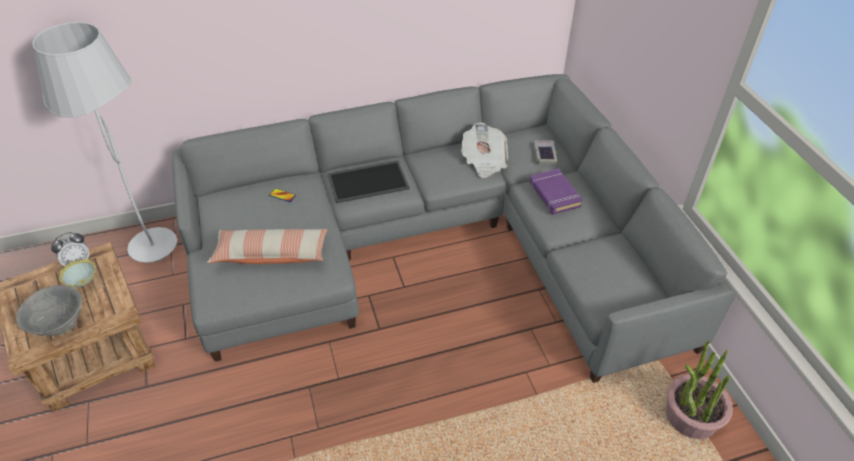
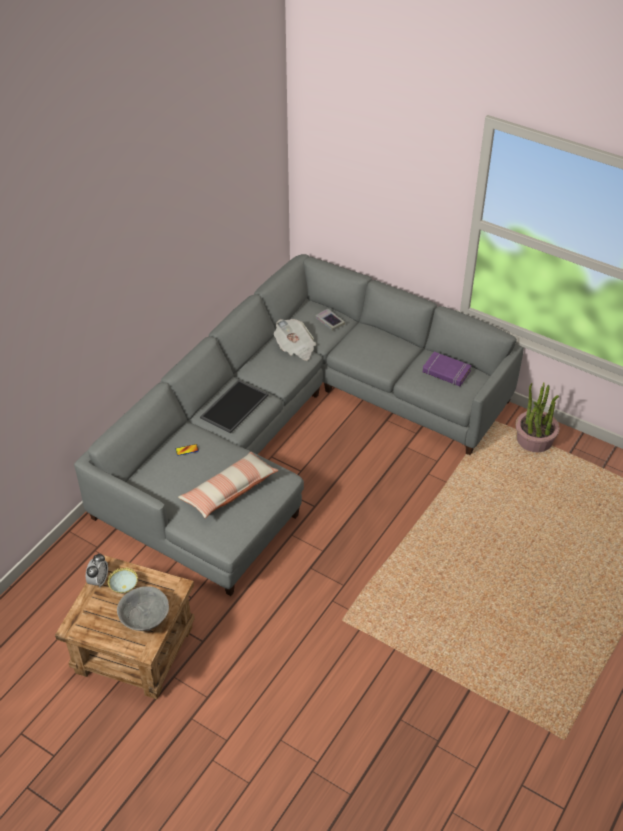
camera: 40 degrees left, 0 degrees up
(153, 247) = (81, 560): white floor lamp -> none
(554, 195) = (365, 346): purple book -> purple book (446, 372)

